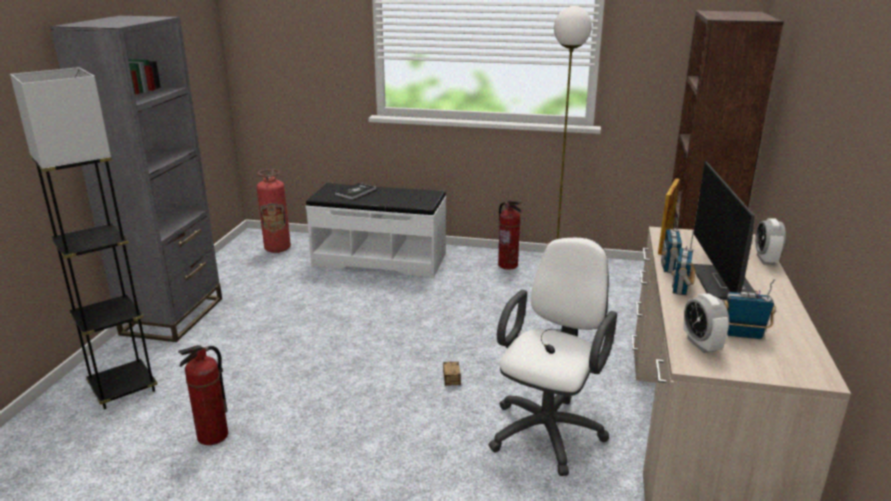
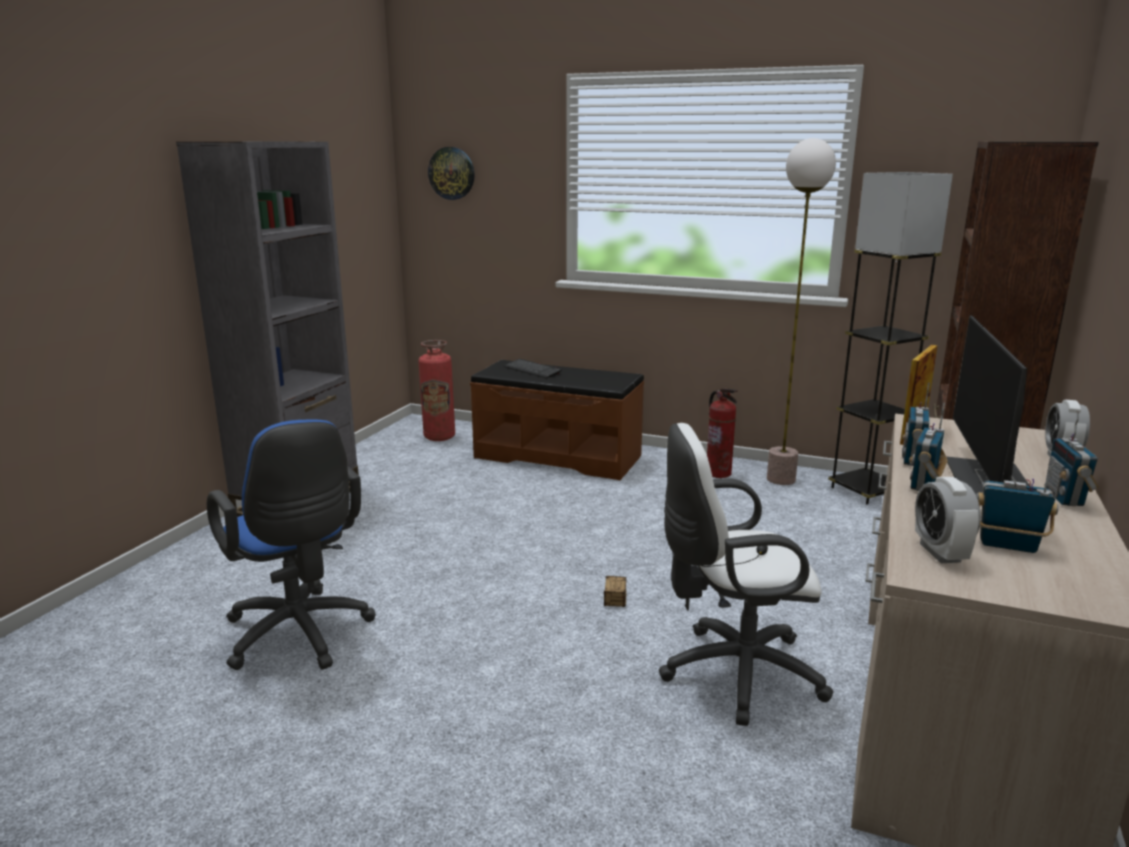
camera: 10 degrees right, 5 degrees down
(123, 389) = (216, 573): grey floor lamp -> grey floor lamp (865, 491)
(213, 436) = (300, 636): fire extinguisher -> blue office chair
(273, 27) = (452, 173): none -> wall clock
(355, 192) = (532, 370): book -> keyboard
(380, 259) = (558, 456): white bench -> brown bench
(549, 429) = (733, 673): white office chair -> white office chair turned 135 degrees counterclockwise
(773, 292) = (1065, 498): none -> radio

